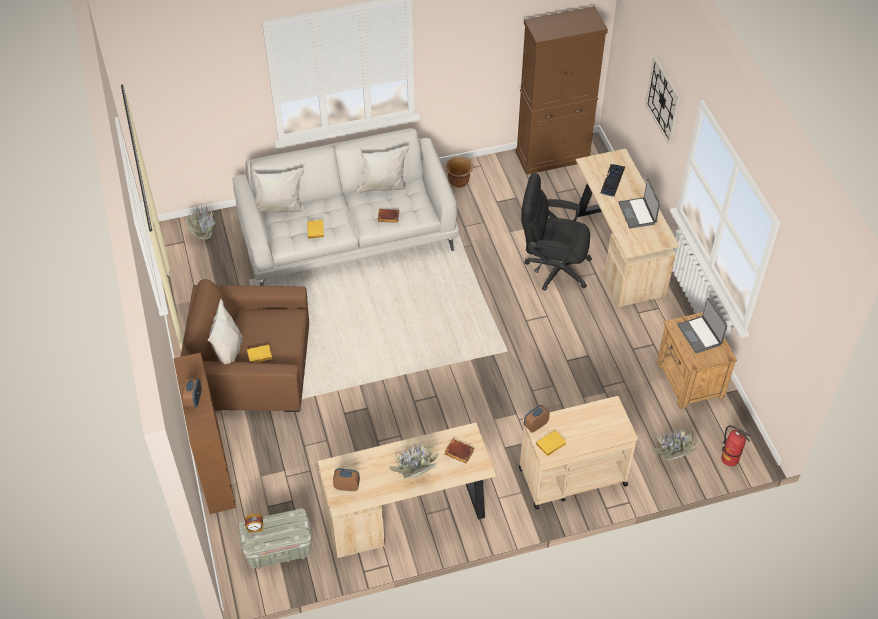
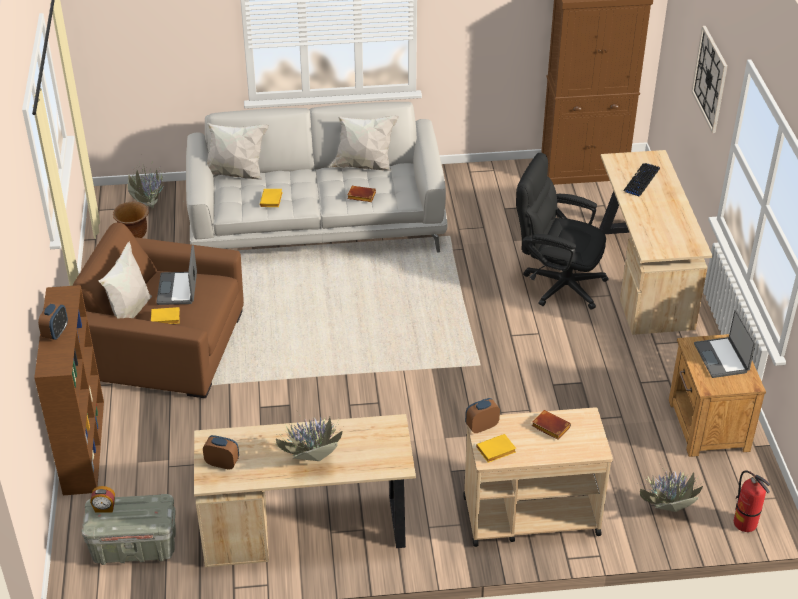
camera: 10 degrees right, 10 degrees down
(458, 453) = (374, 444): brown book -> brown book (549, 427)
(459, 182) = (463, 184): brown planter -> brown planter (134, 235)
(637, 213) = (666, 216): laptop -> laptop (178, 289)

